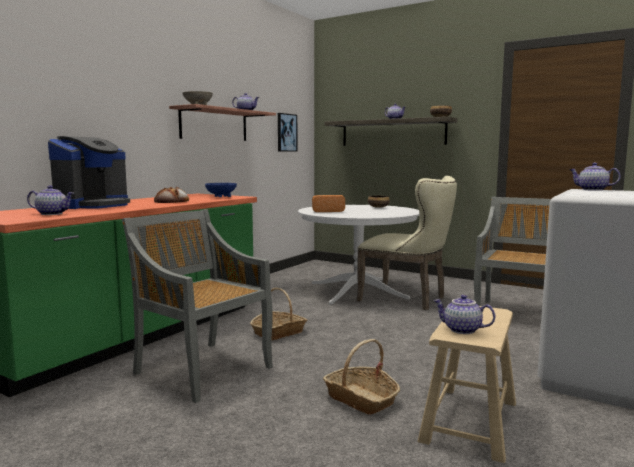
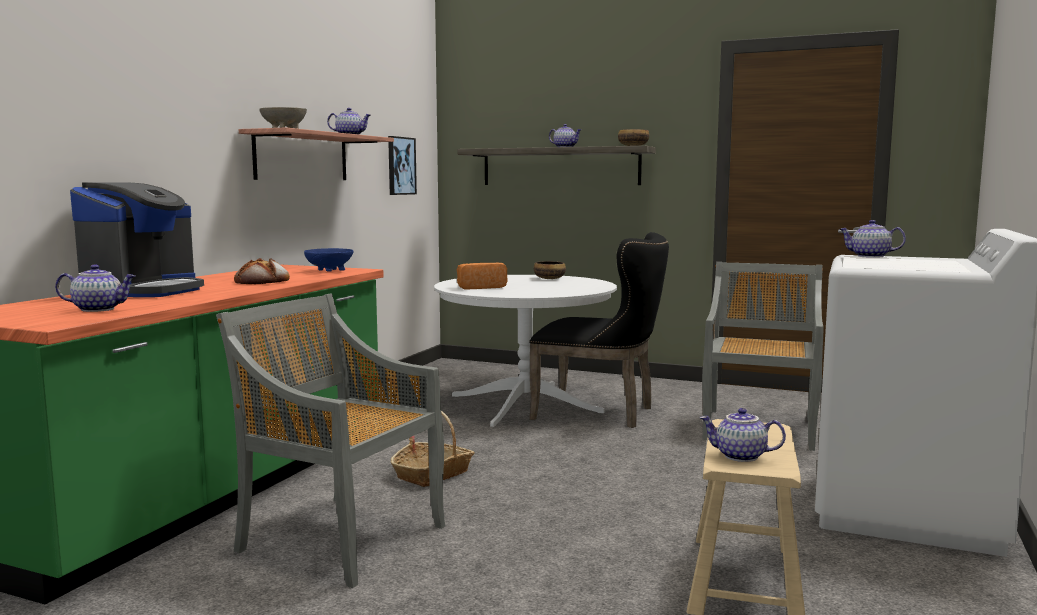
camera: 10 degrees left, 0 degrees up
(361, 399) = (589, 562): basket -> none
(408, 299) = (601, 413): beige chair -> black chair

